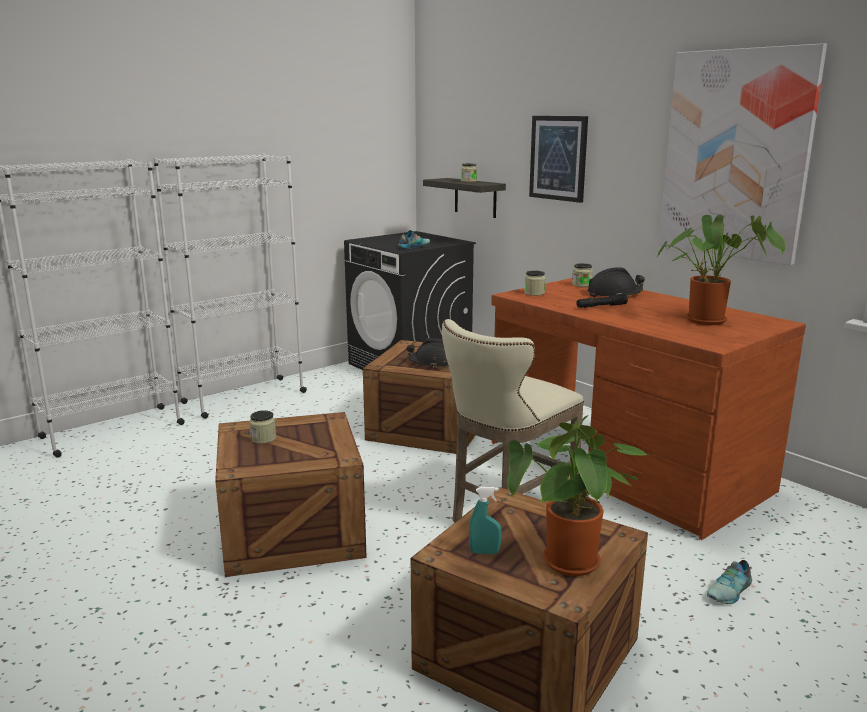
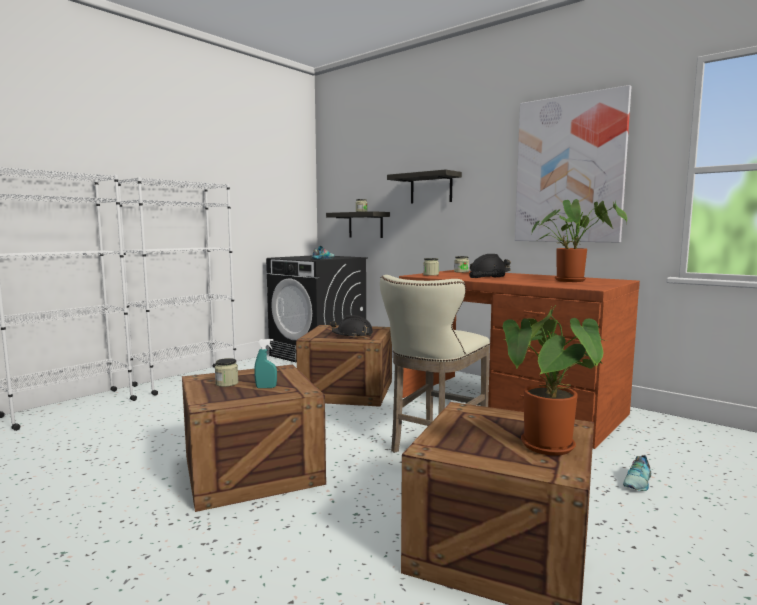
camera: 10 degrees left, 10 degrees down
(484, 552) = (467, 445): turquoise spray bottle -> turquoise spray bottle (266, 387)
(558, 158) = (431, 188): picture -> shelf

